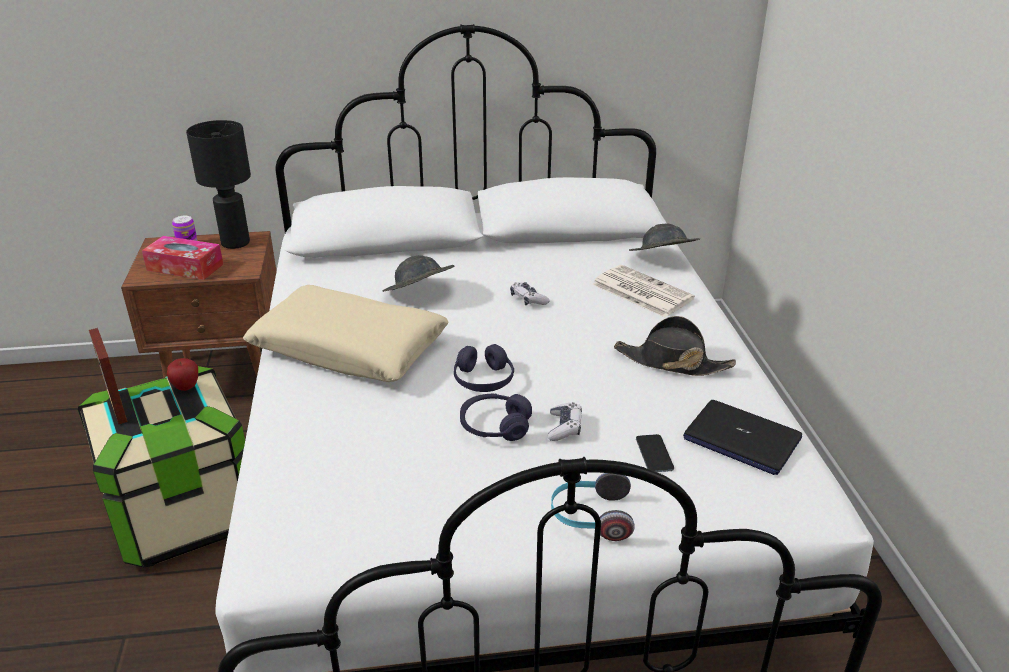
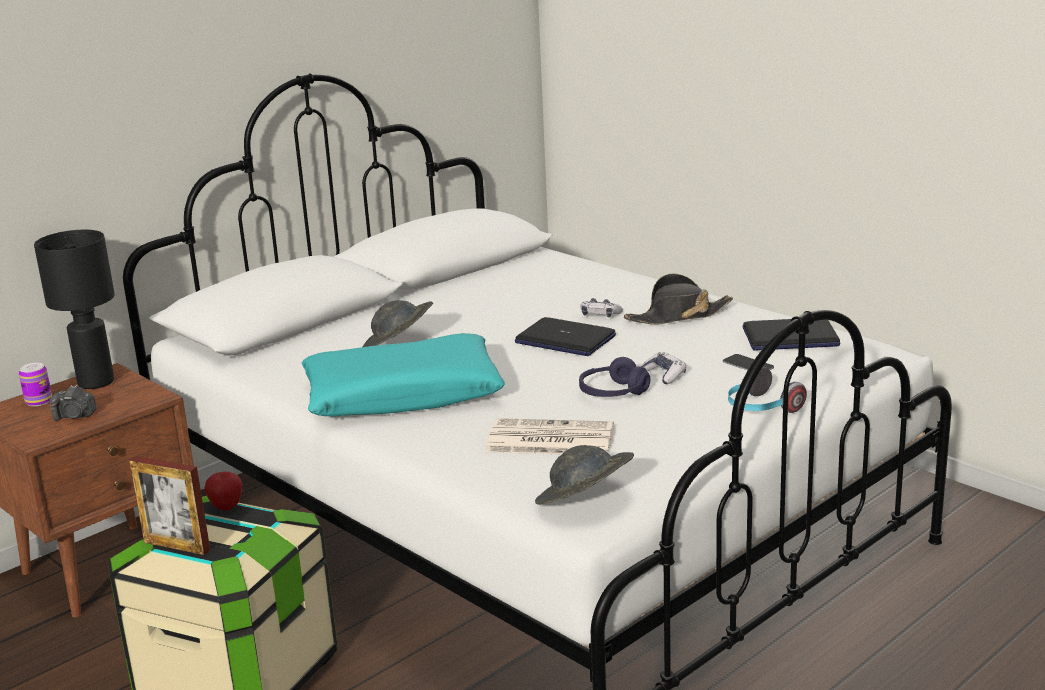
camera: 35 degrees left, 10 degrees down
(185, 267) = (75, 416): tissue box -> camera
(349, 348) = (402, 395): beige pillow -> turquoise pillow
(483, 380) = (555, 373): purple headphones -> none
(528, 299) = (502, 318): game controller -> game controller (600, 315)
(541, 346) = (564, 340): none -> laptop
(640, 291) = (585, 285): newspaper -> newspaper (548, 439)
(662, 260) = (568, 262): grey hat -> grey hat (584, 502)

